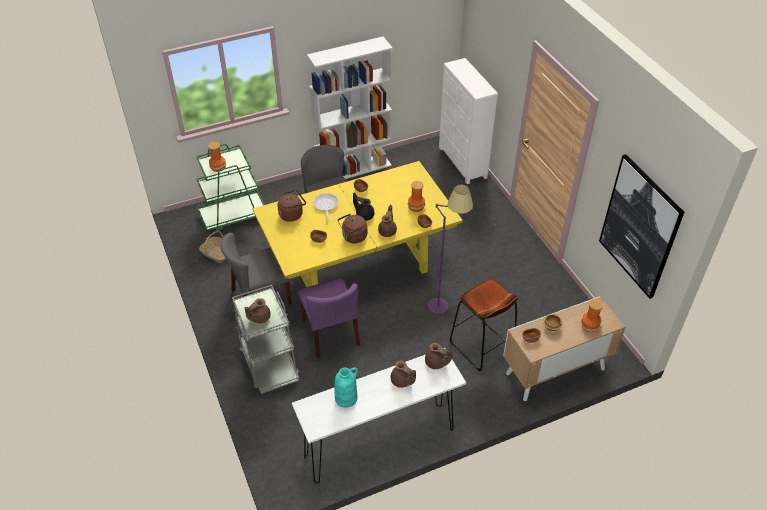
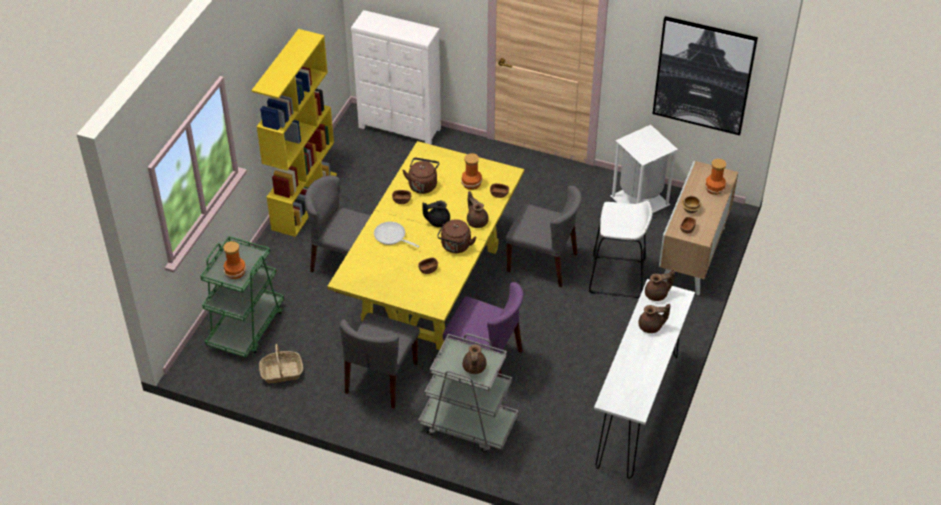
camera: 45 degrees left, 0 degrees up
(292, 214) = (372, 265): brown kettle -> brown kettle (423, 184)
(346, 398) = (628, 370): turquoise vase -> none
(354, 169) = (304, 201): white bookcase -> yellow bookcase
(444, 300) = (543, 262): purple floor lamp -> grey chair
(481, 346) = (617, 277): brown stool -> white stool
(564, 308) = (641, 201): none -> white trash can

